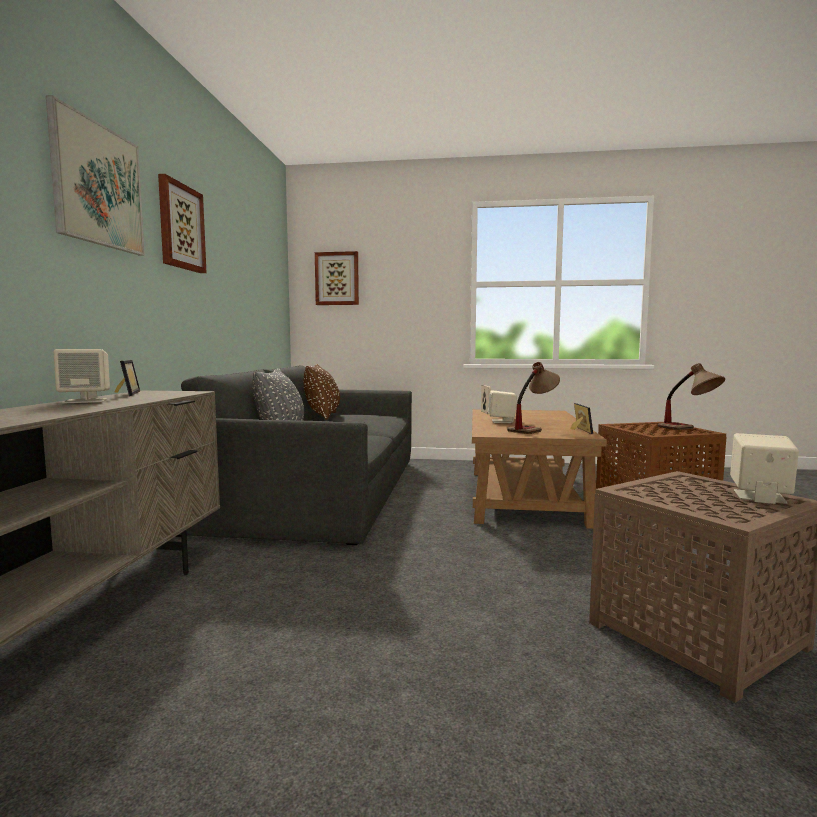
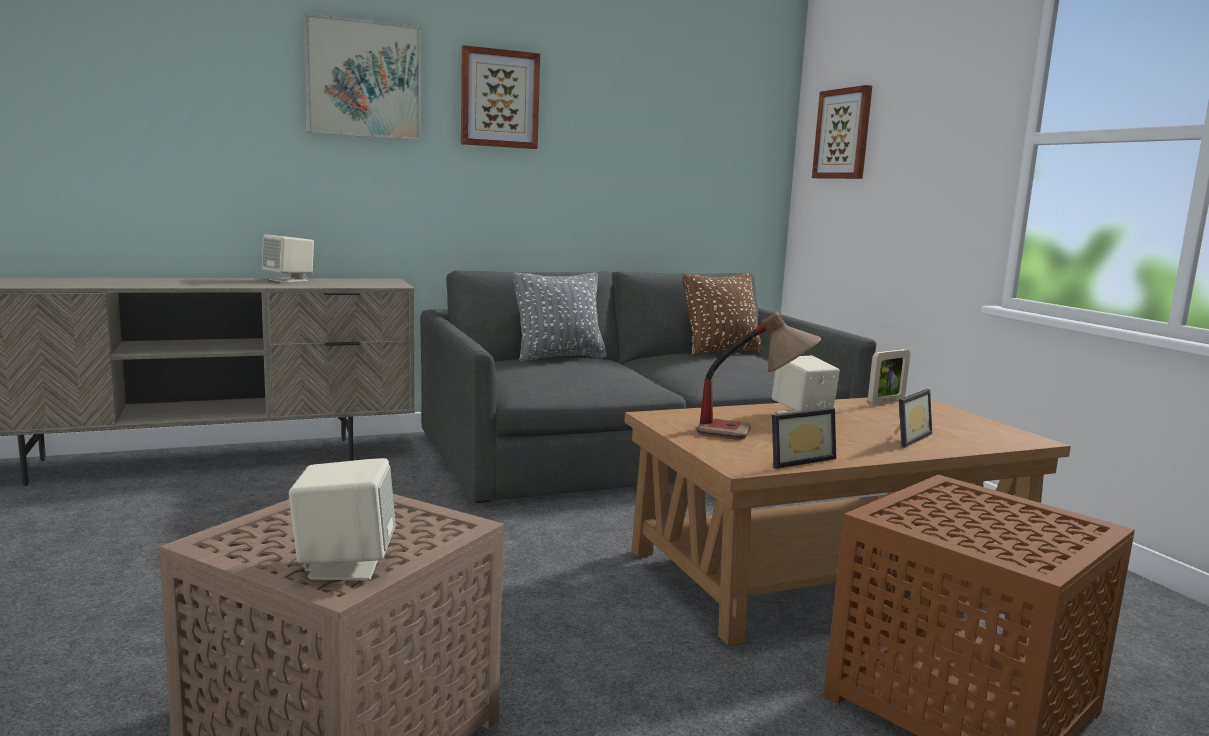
camera: 60 degrees right, 5 degrees up
(125, 394) = (357, 279): picture frame -> picture frame (905, 438)
(689, 430) = (1029, 548): table lamp -> none

